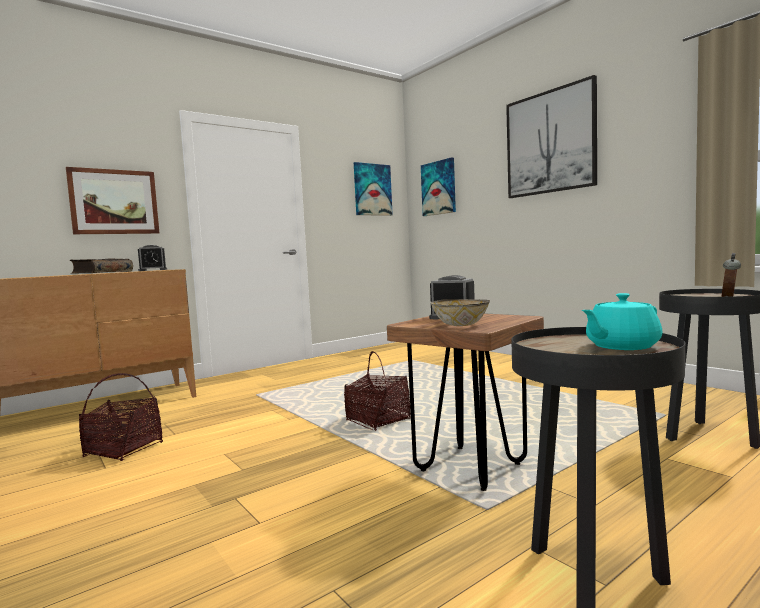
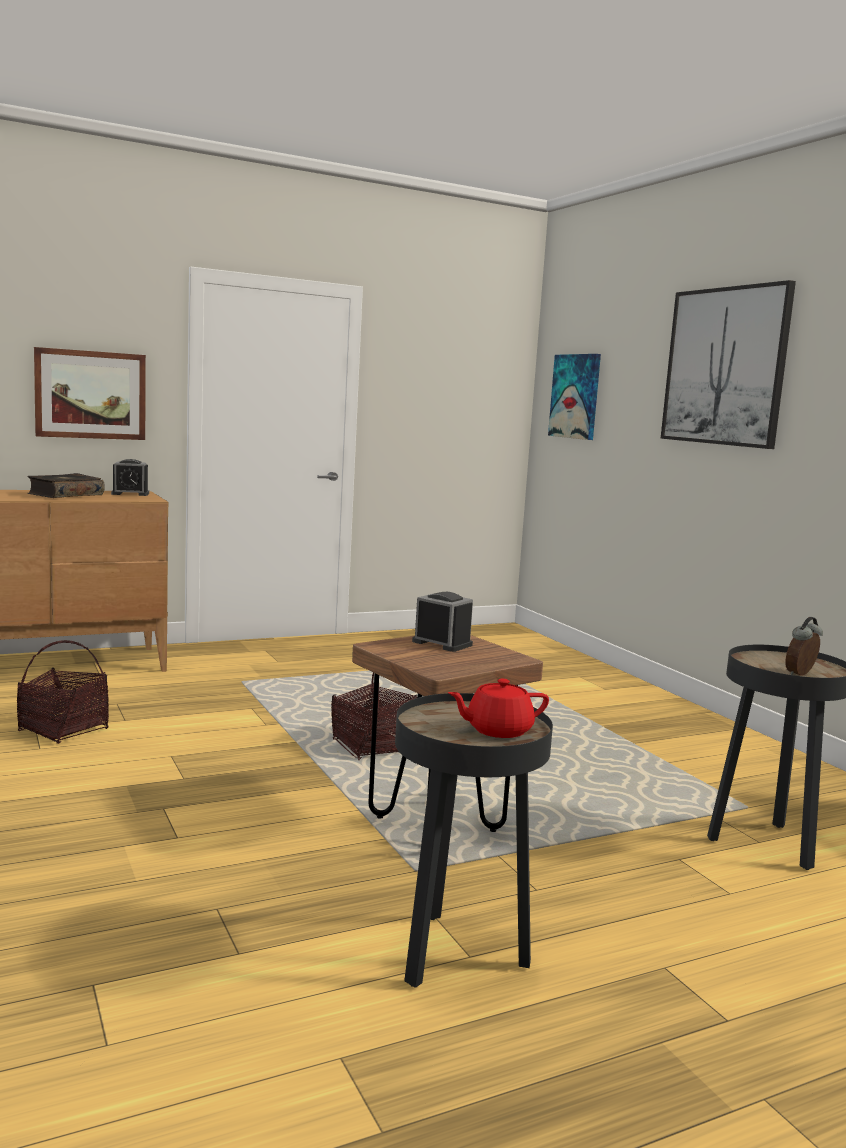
camera: 10 degrees right, 5 degrees up
(372, 190) = (473, 386): picture -> none
(461, 325) = (428, 661): bowl -> none
(621, 346) = (497, 730): turquoise teapot -> red teapot

